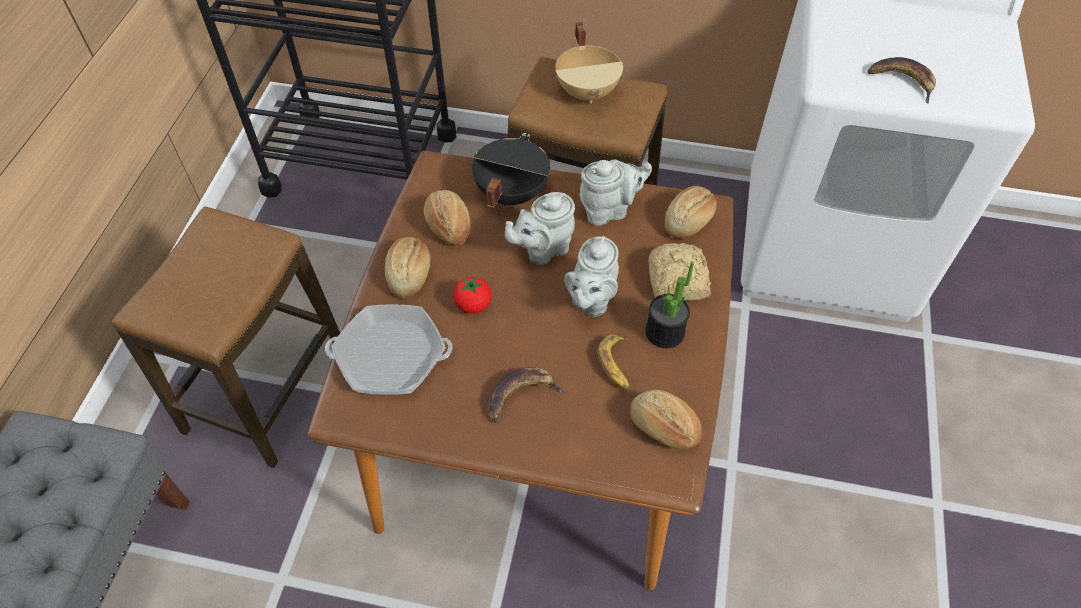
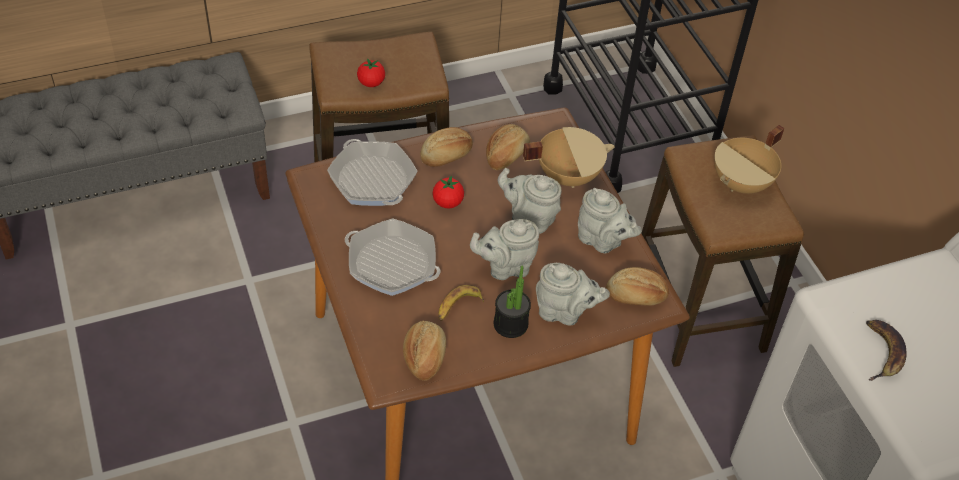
camera: 55 degrees right, 5 degrees down
(227, 294) = (371, 83): none -> tomato
(510, 193) = (567, 175): black cooking pot -> beige cooking pot
(521, 395) = (392, 263): banana -> frying pan
(676, 282) = (565, 312): bread -> grey teapot

